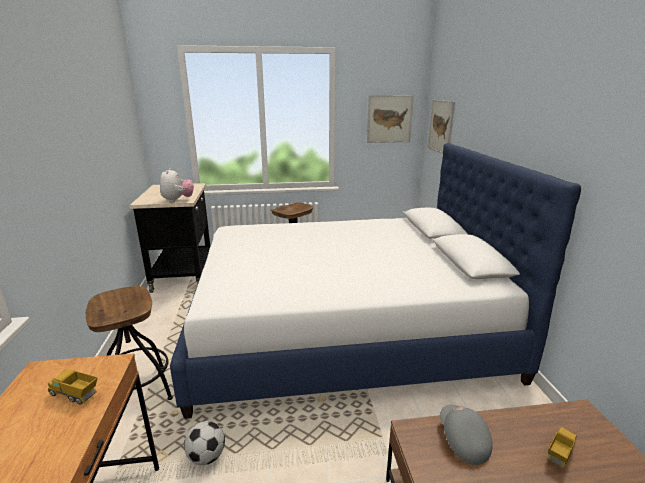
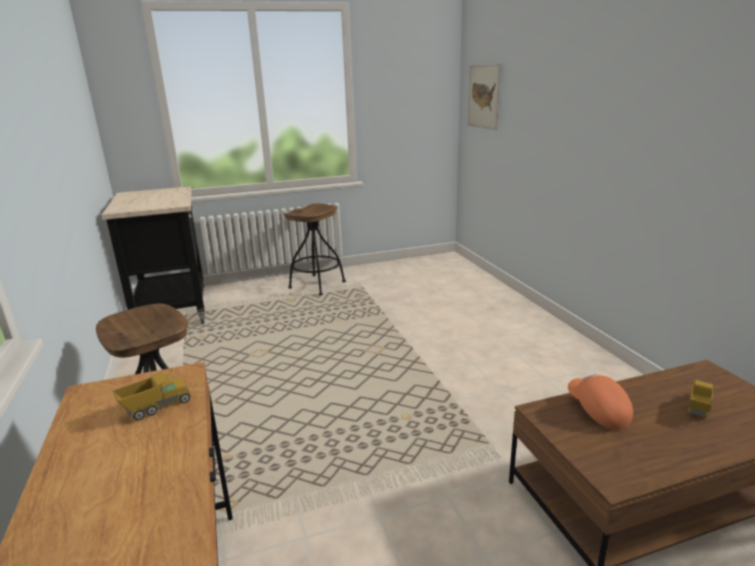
camera: 10 degrees left, 0 degrees up
(75, 395) = (156, 408): toy truck -> toy truck turned 135 degrees clockwise
(177, 200) = (166, 205): plush toy -> none
(207, 456) = (289, 495): football -> none
(345, 329) = (406, 344): white bed -> none
(389, 119) = (418, 92): picture -> none
(462, 440) = (597, 411): grey cap -> orange cap

